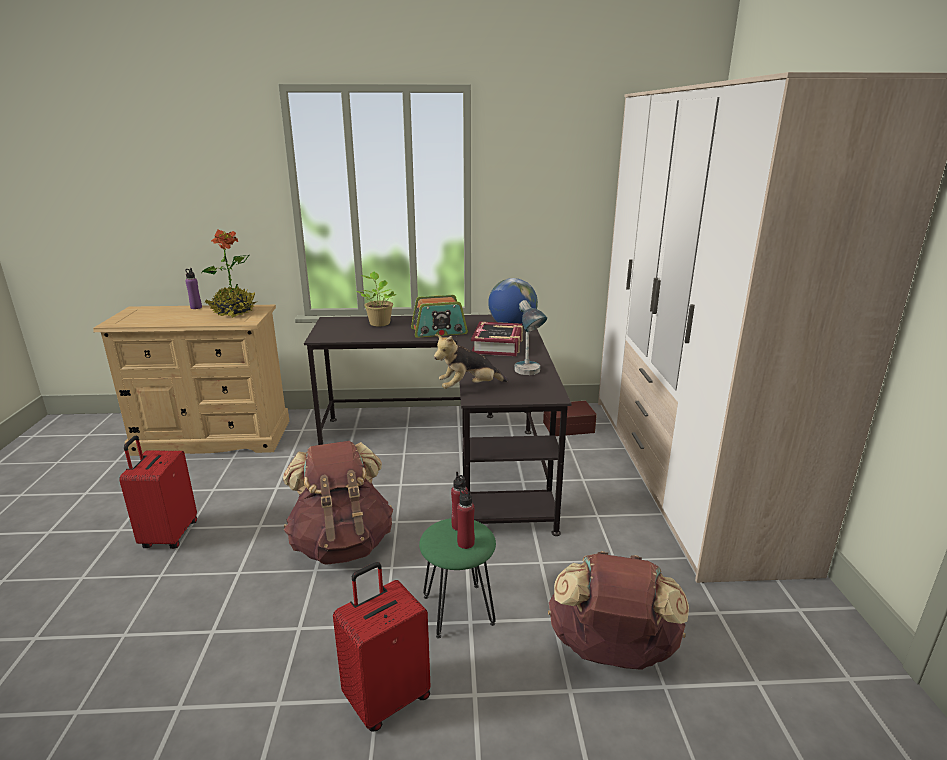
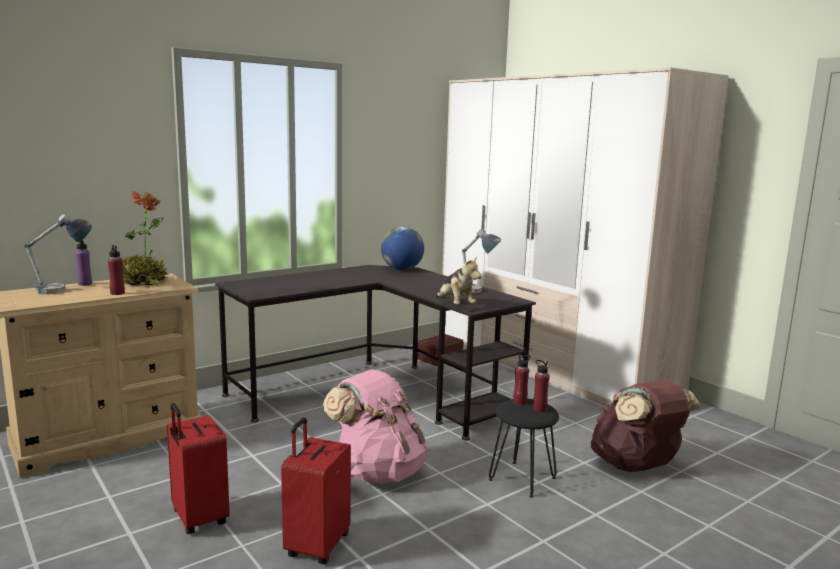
camera: 35 degrees left, 10 degrees down
(170, 312) = (63, 290): none -> table lamp
(193, 321) = (117, 293): none -> red bottle
(342, 544) = (378, 472): brown backpack -> pink backpack
(379, 323) = (286, 280): potted plant -> none
(387, 698) = (549, 538): red suitcase -> red suitcase (316, 546)
(439, 331) = (352, 279): radio -> none
(457, 610) = (522, 479): green stool -> black stool
(469, 388) = (455, 305): plush toy -> plush toy turned 60 degrees counterclockwise
(498, 345) = (418, 281): book -> none

